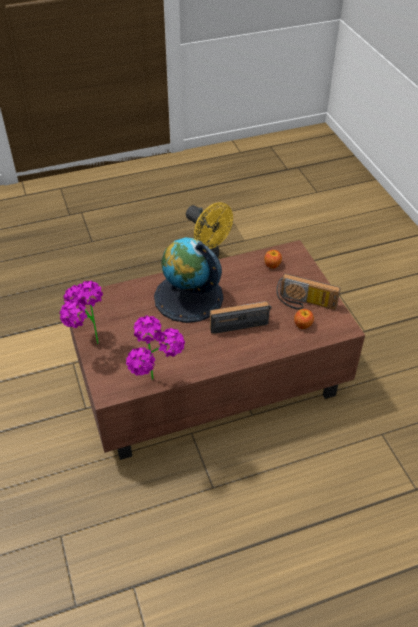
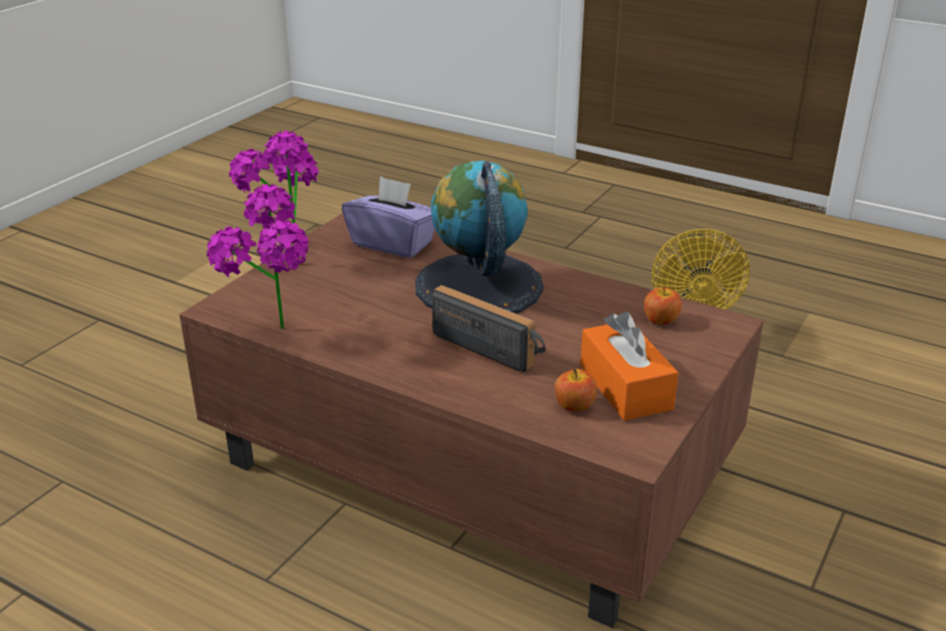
camera: 50 degrees right, 15 degrees down
(118, 301) = (393, 243): none -> purple tissue box
(305, 304) = (625, 387): radio -> orange tissue box

